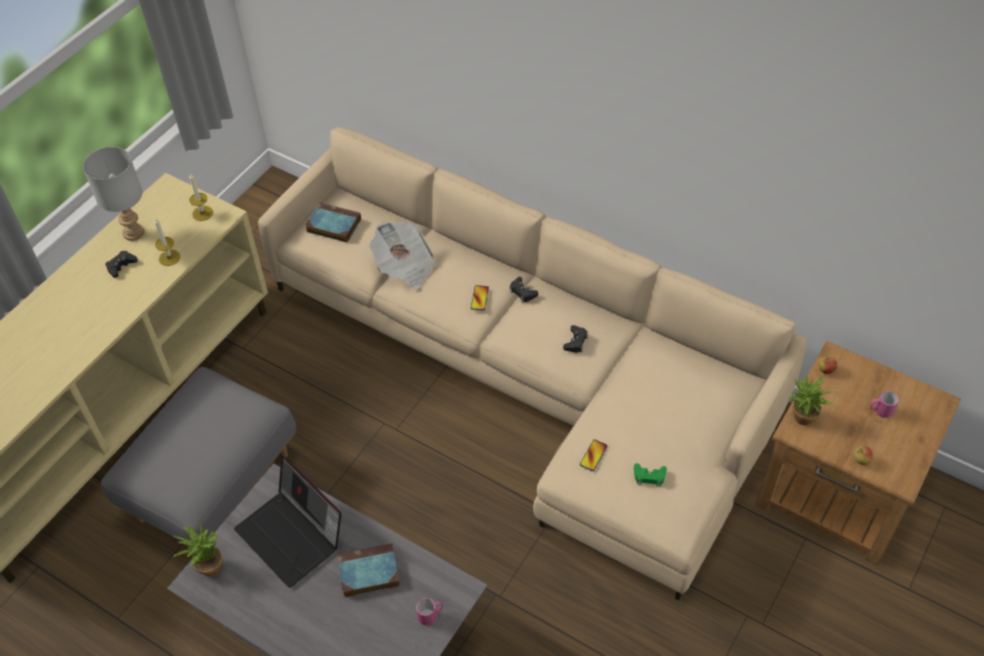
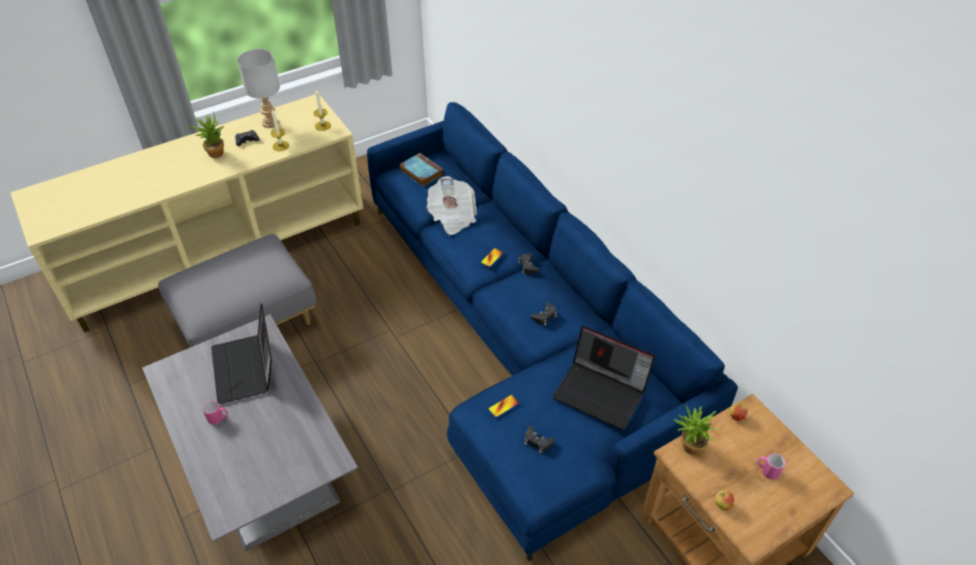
camera: 25 degrees right, 5 degrees down
(206, 566) = (177, 364): potted plant -> potted plant (214, 152)
(367, 573) = (278, 418): book -> none
(431, 615) = (300, 470): pink mug -> pink mug (218, 418)
(534, 375) = (521, 340): beige sofa -> blue sofa
(649, 477) = (537, 442): green game controller -> black game controller
(680, 399) = (601, 392): none -> laptop

